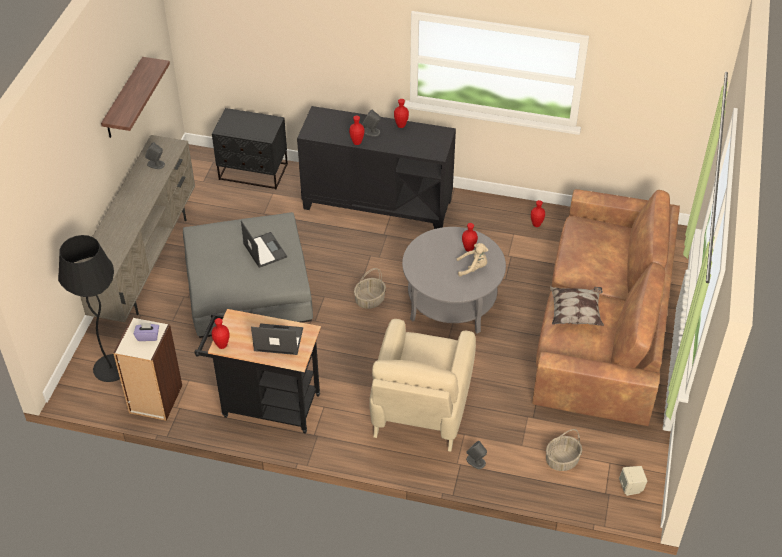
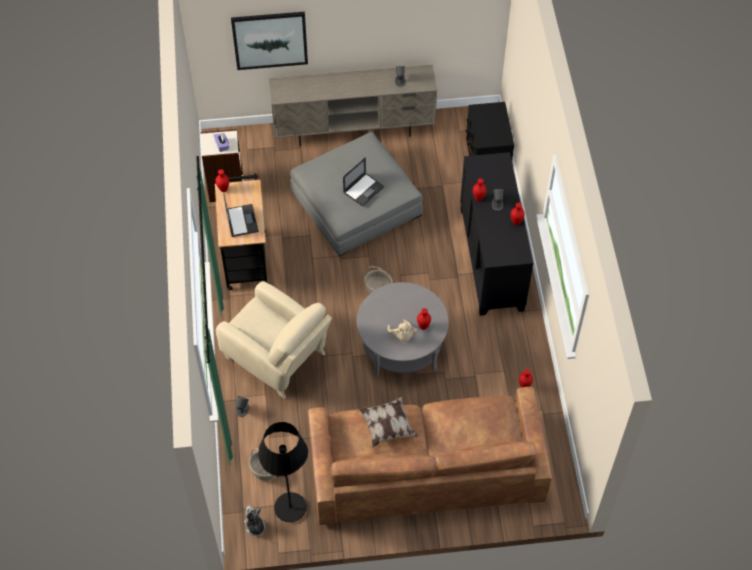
camera: 70 degrees right, 10 degrees up
(59, 217) = (270, 40): none -> picture
(111, 369) = (243, 152): black floor lamp -> black floor lamp (290, 508)
(124, 99) = (404, 22): shelf -> none
(420, 410) = (278, 357): beige armchair -> beige armchair turned 135 degrees counterclockwise
(631, 487) = (255, 526): beige speaker -> plush toy

